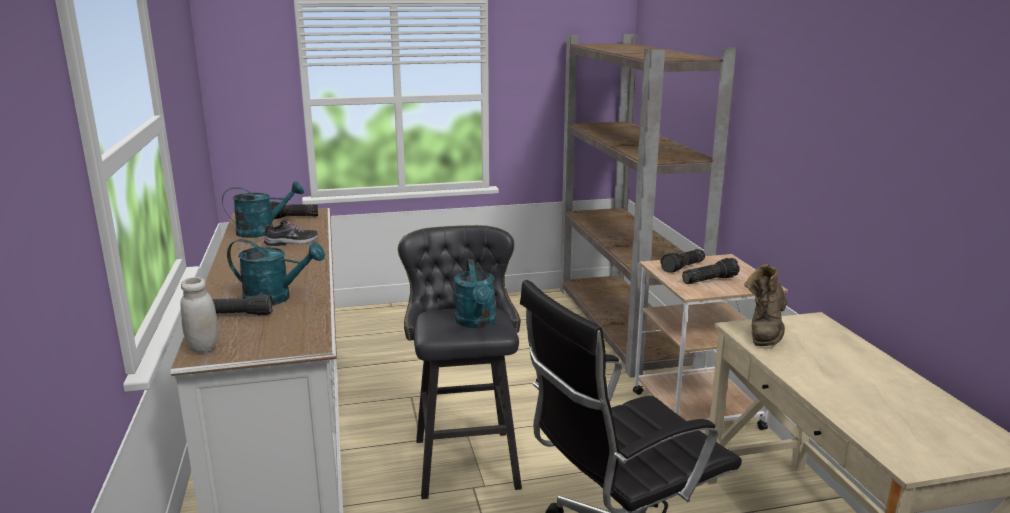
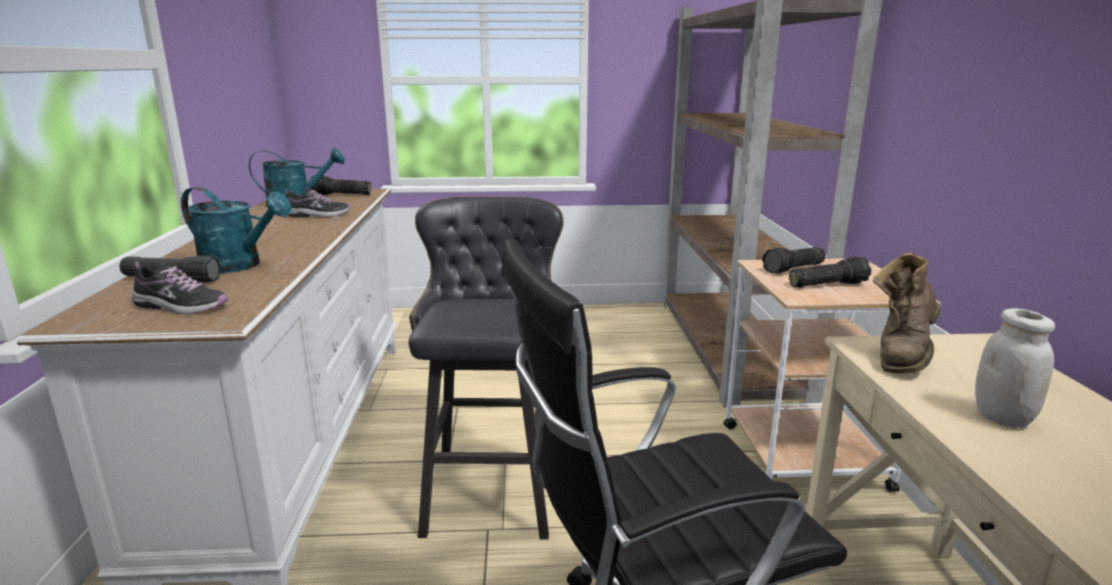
camera: 10 degrees right, 0 degrees up
(203, 347) = (90, 313): white jar -> white jar (1002, 418)
(267, 337) = (180, 306): none -> shoe
(477, 323) = (497, 316): turquoise watering can -> none

